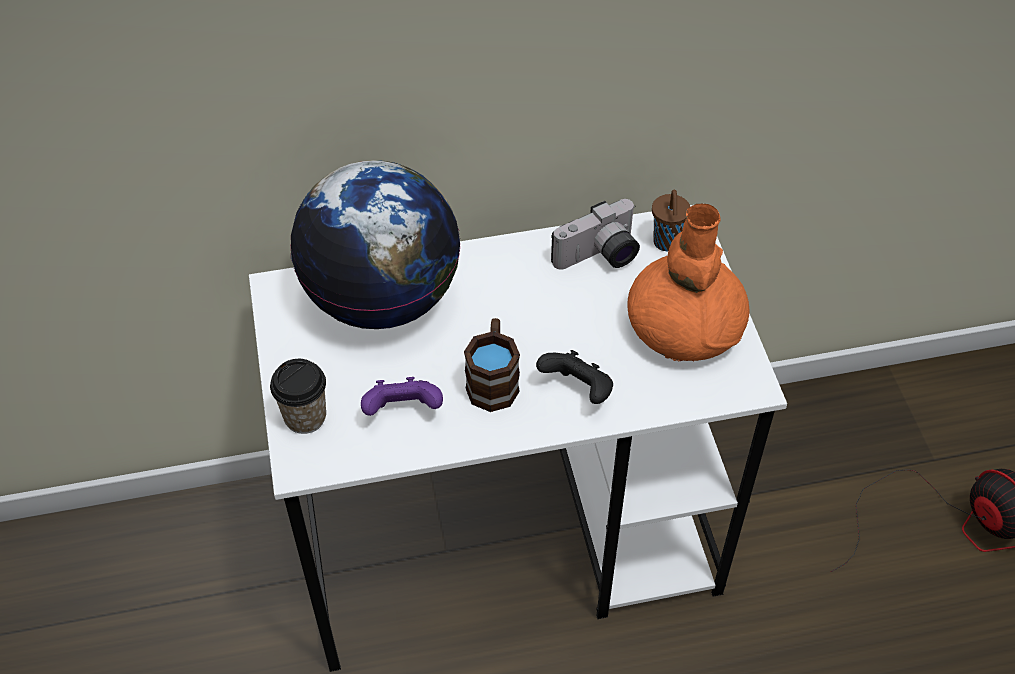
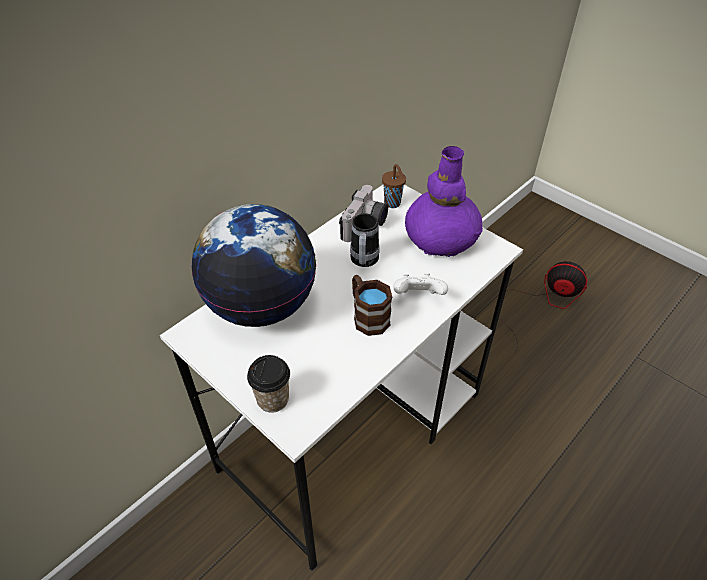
camera: 35 degrees left, 5 degrees down
(403, 411) = (331, 361): purple game controller -> none
(551, 306) = (363, 262): none -> mug
(578, 390) = (418, 297): black game controller -> white game controller
(683, 327) = (440, 239): orange vase -> purple vase

